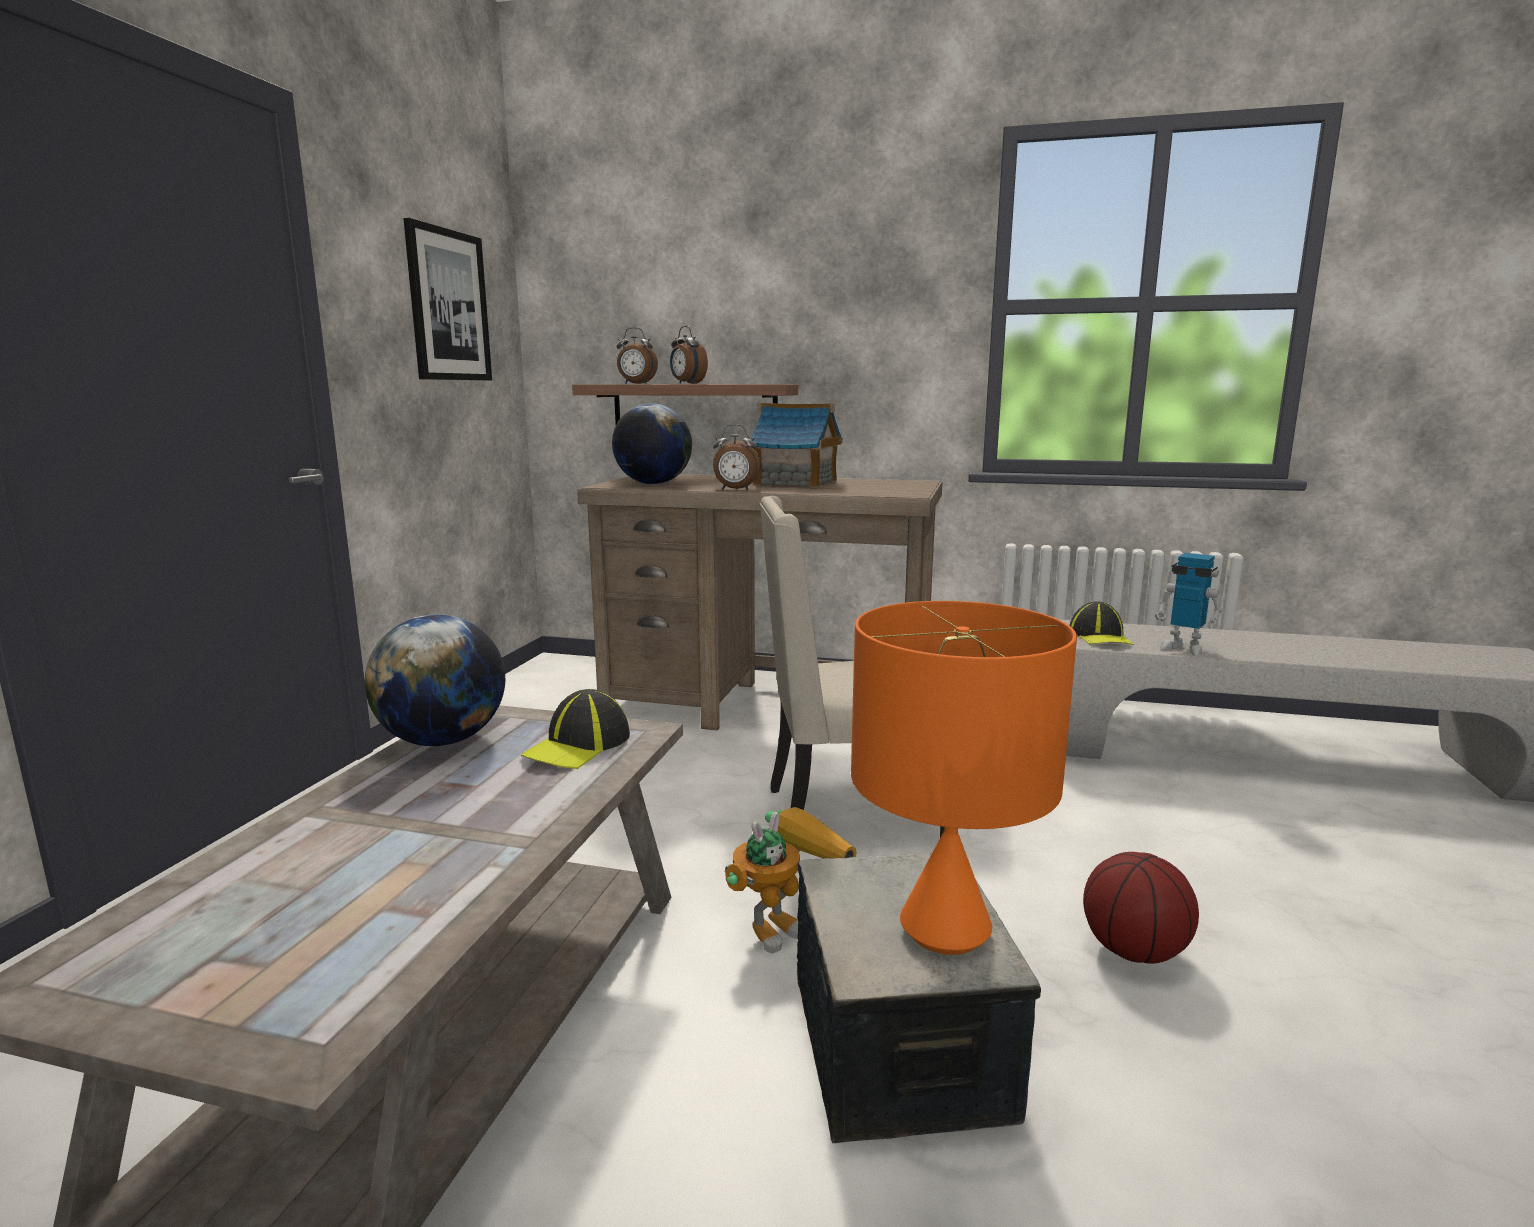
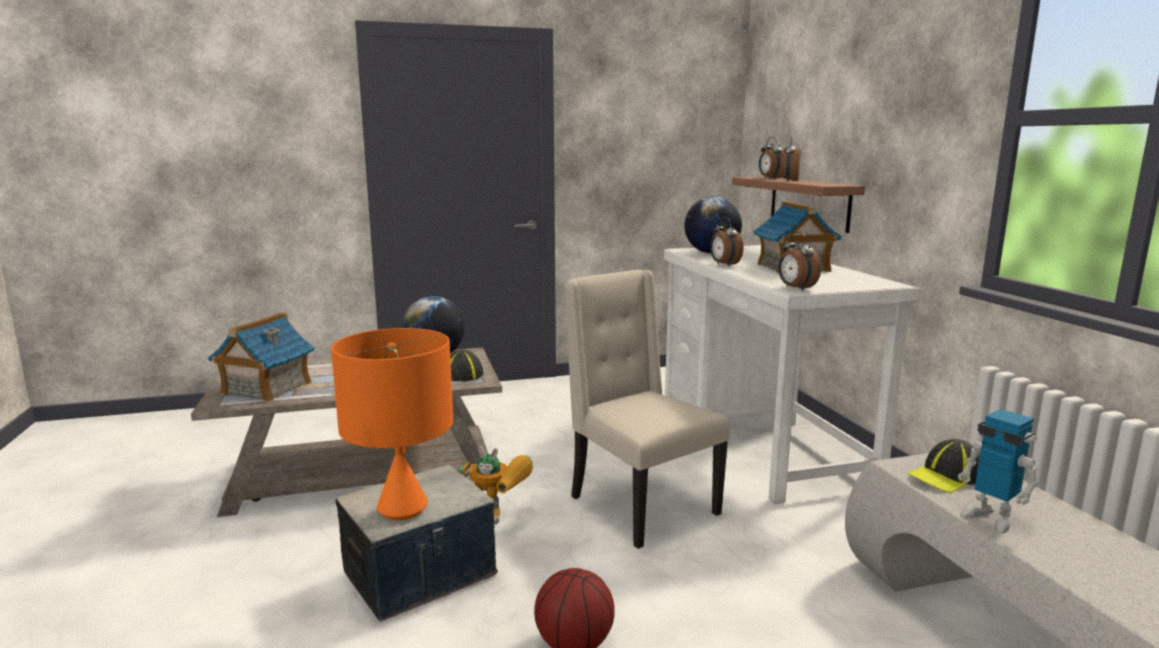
camera: 60 degrees right, 0 degrees up
(308, 949) = (266, 388): none -> toy house
(448, 306) = (663, 127): picture -> none
(768, 707) = (761, 439): brown desk -> white desk
(902, 494) = (795, 288): none -> alarm clock
(1183, 648) = (990, 518): toy robot -> toy robot turned 45 degrees counterclockwise

